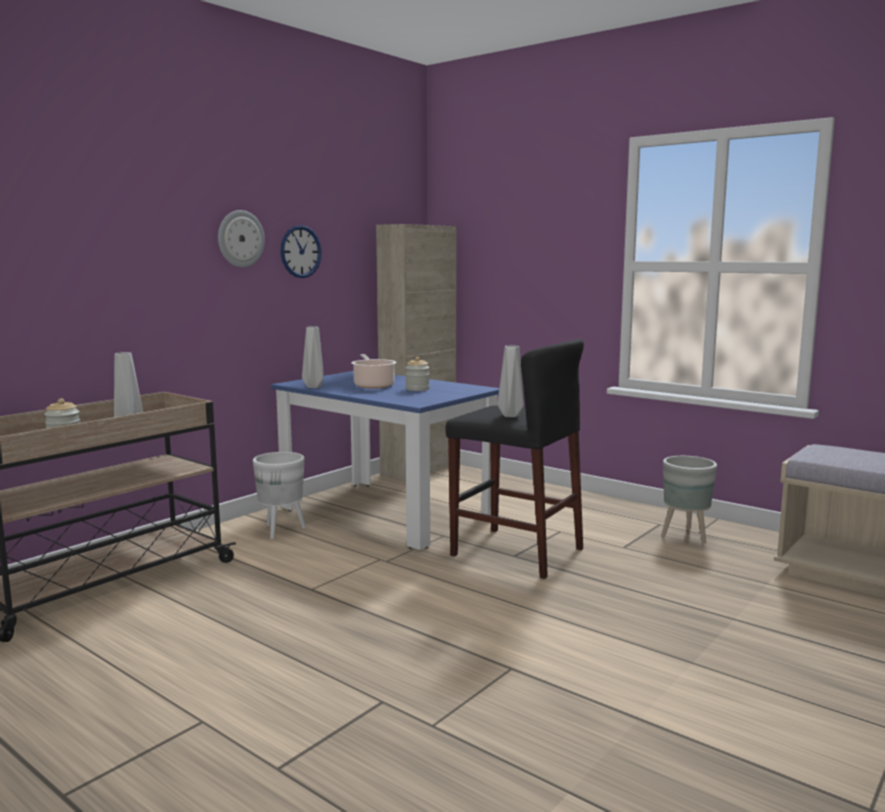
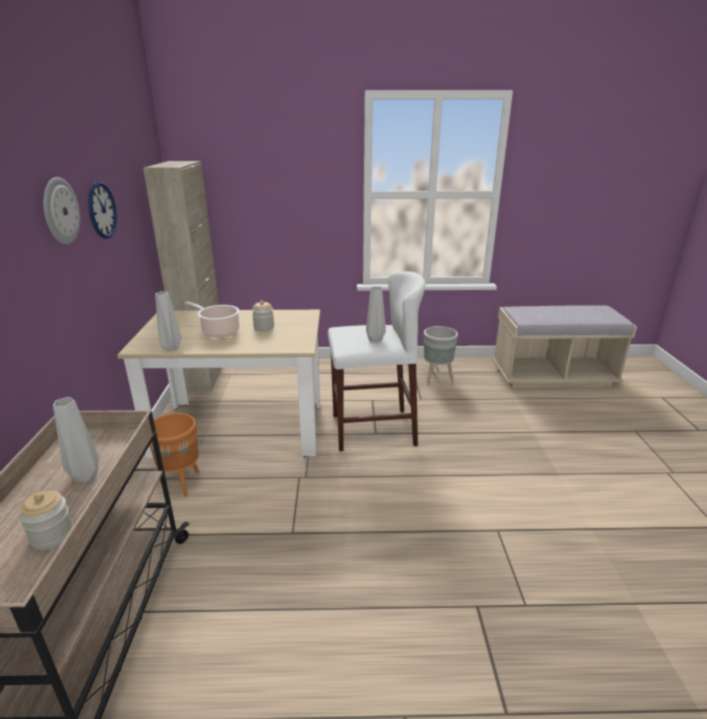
camera: 40 degrees left, 15 degrees up
(282, 531) = (182, 483): white planter -> orange planter
(386, 513) = (240, 428): blue dining table -> beige dining table
(516, 552) = (373, 429): black stool -> white stool

